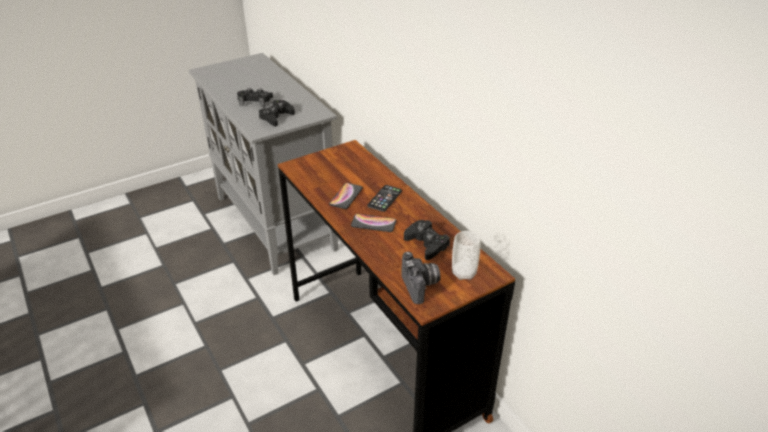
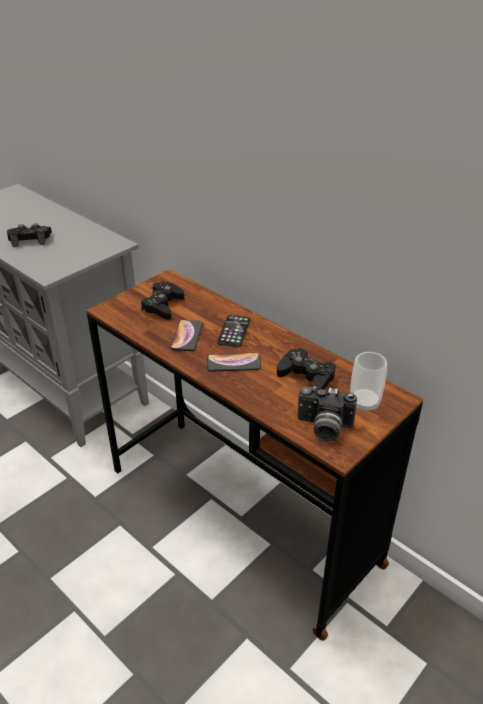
camera: 15 degrees left, 0 degrees up
(276, 117) = (65, 255): black game controller -> black game controller (163, 306)
(421, 286) = (323, 428): camera -> camera turned 135 degrees clockwise

